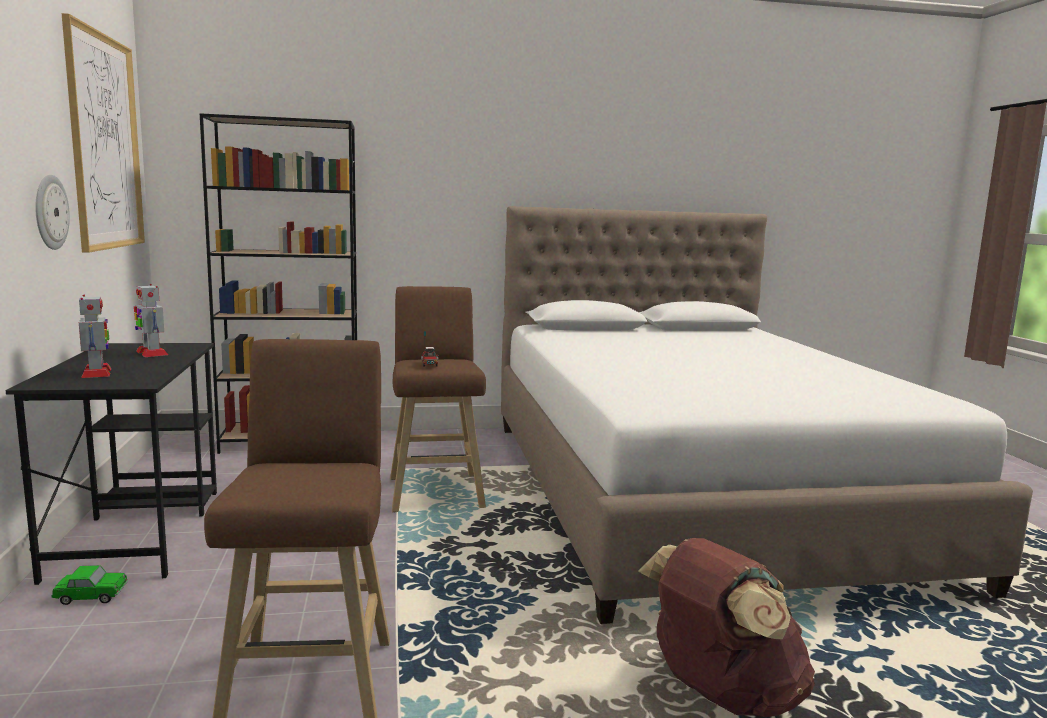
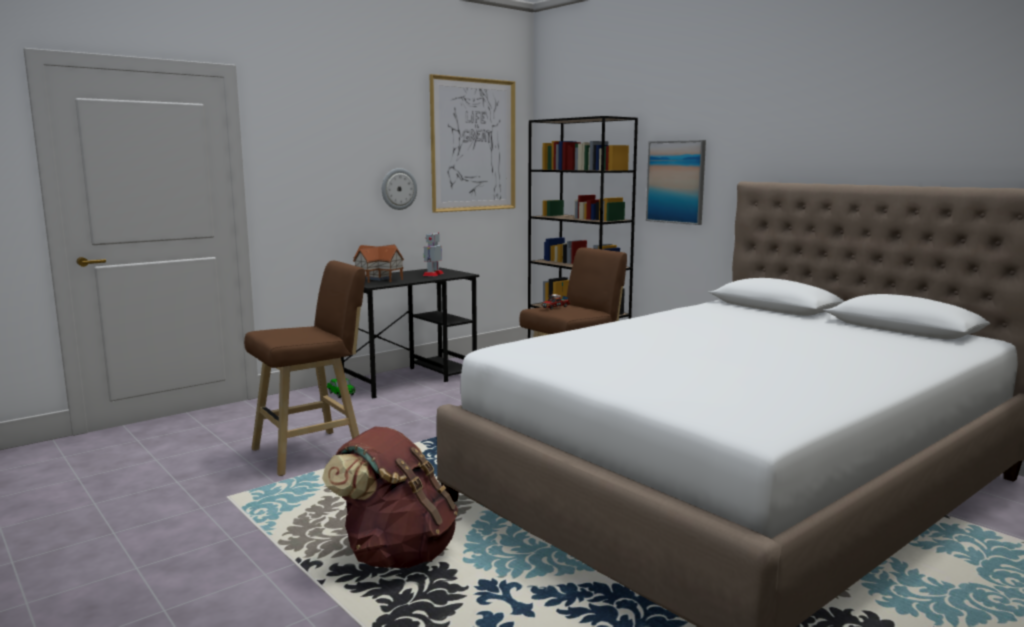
camera: 60 degrees right, 0 degrees up
(97, 373) = (379, 278): toy robot -> toy house
(411, 206) = (676, 182): none -> picture

